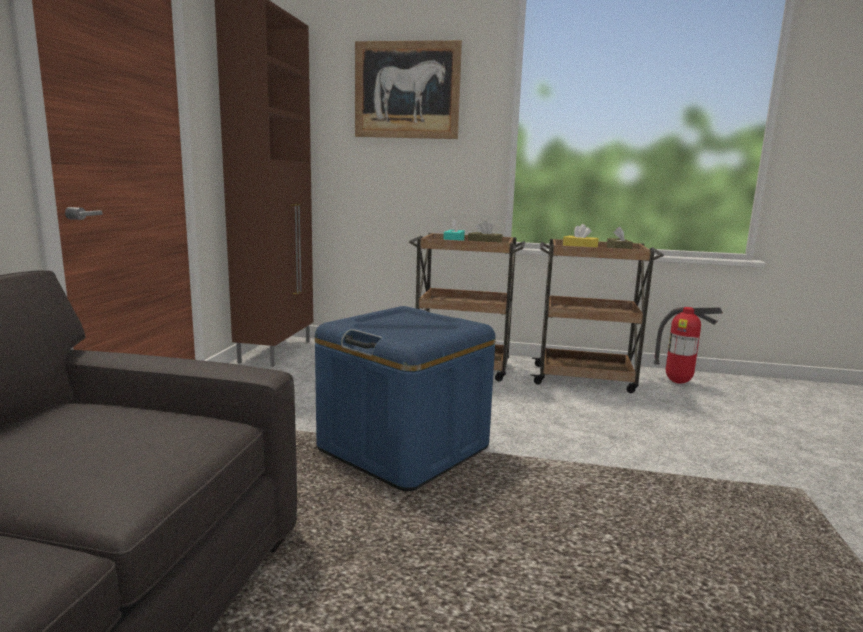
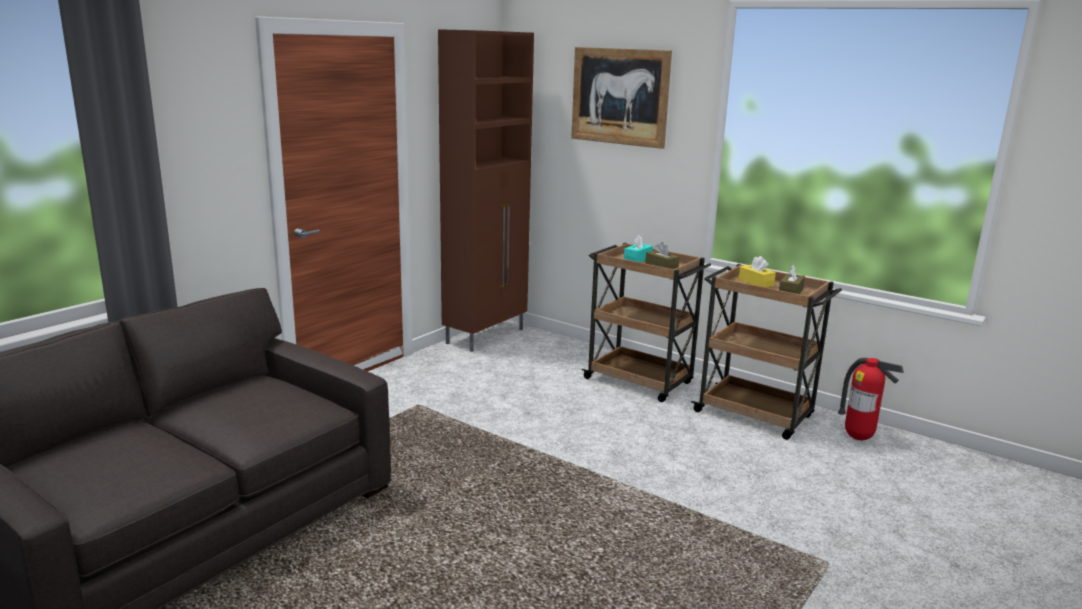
camera: 25 degrees right, 5 degrees up
(403, 448) = (514, 447): blue storage box -> none

